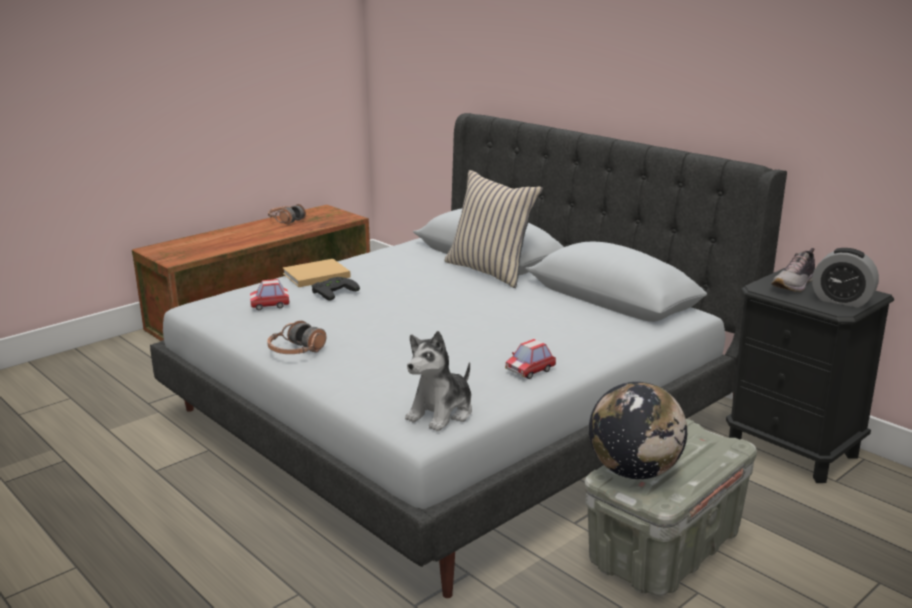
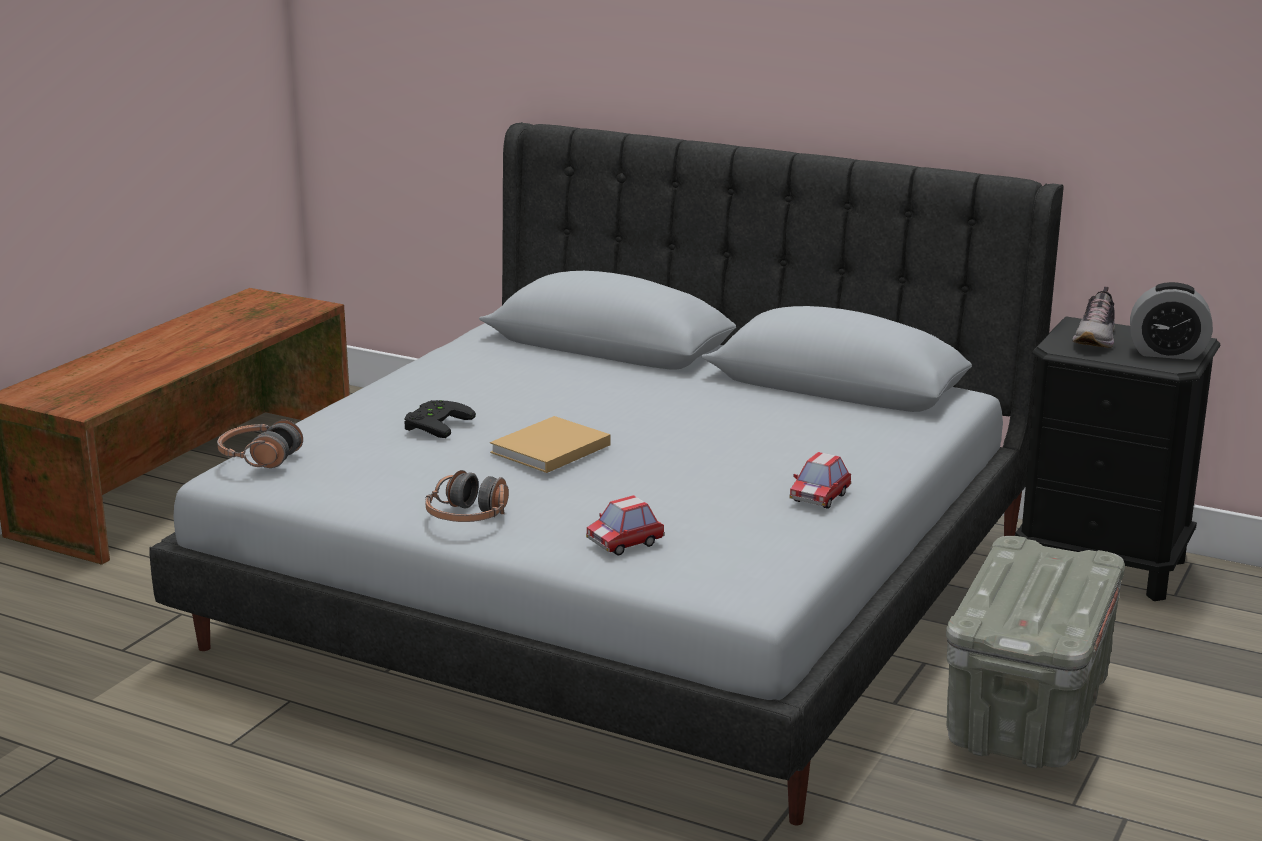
camera: 20 degrees left, 0 degrees up
(270, 305) = (359, 456): toy car -> toy car (625, 543)
(286, 220) = (208, 320): headphones -> headphones (259, 457)
(314, 276) = (376, 404): beige book -> beige book (548, 450)
(441, 413) = (754, 569): plush toy -> none
(491, 271) = (636, 366): beige pillow -> none
(634, 472) = (1005, 609): globe -> none

